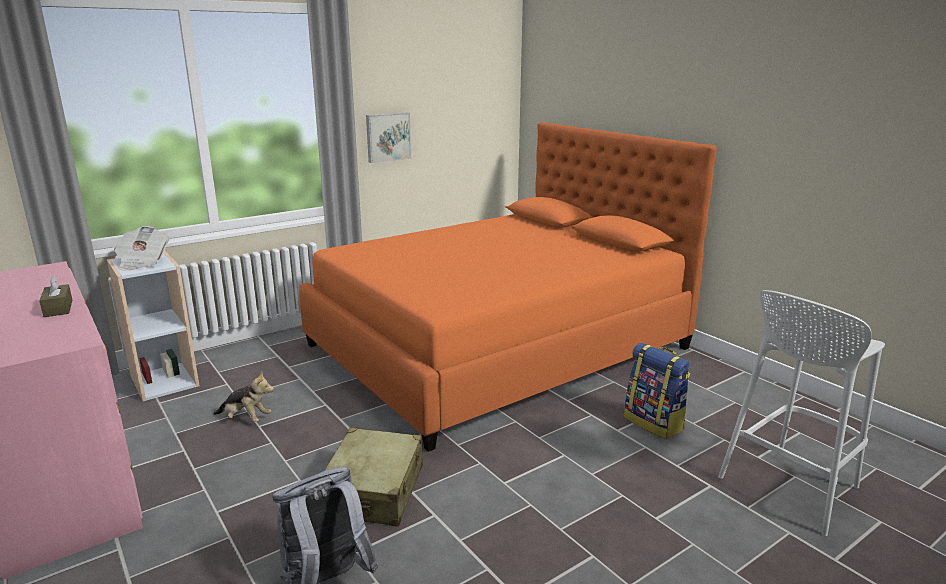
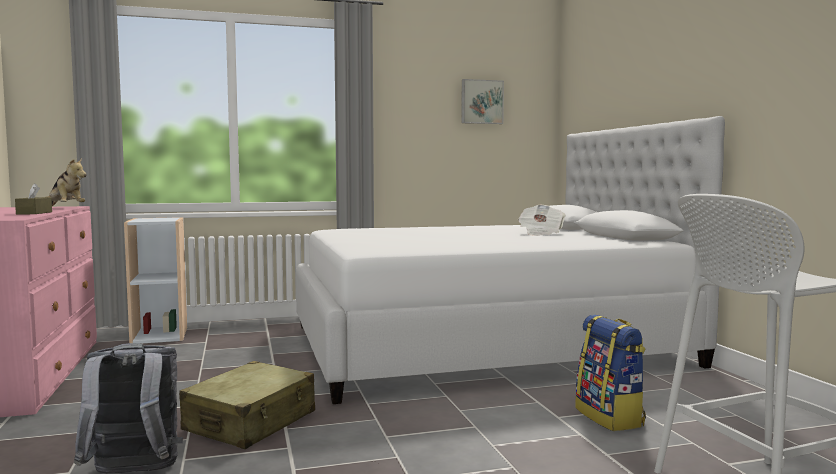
camera: 20 degrees right, 15 degrees down
(142, 262) = (155, 219): newspaper -> newspaper (540, 233)
(245, 419) = (195, 363): plush toy -> plush toy (65, 208)
(387, 137) = (409, 142): picture -> picture (481, 102)
(498, 346) = (482, 345): orange bed -> white bed

